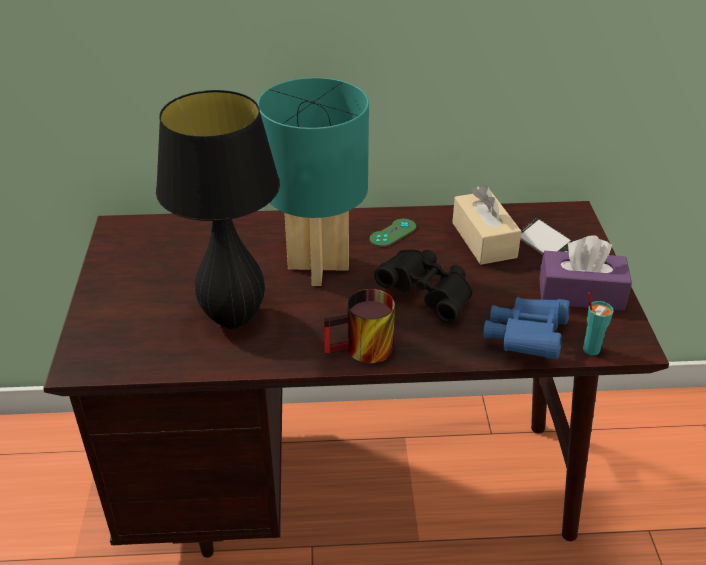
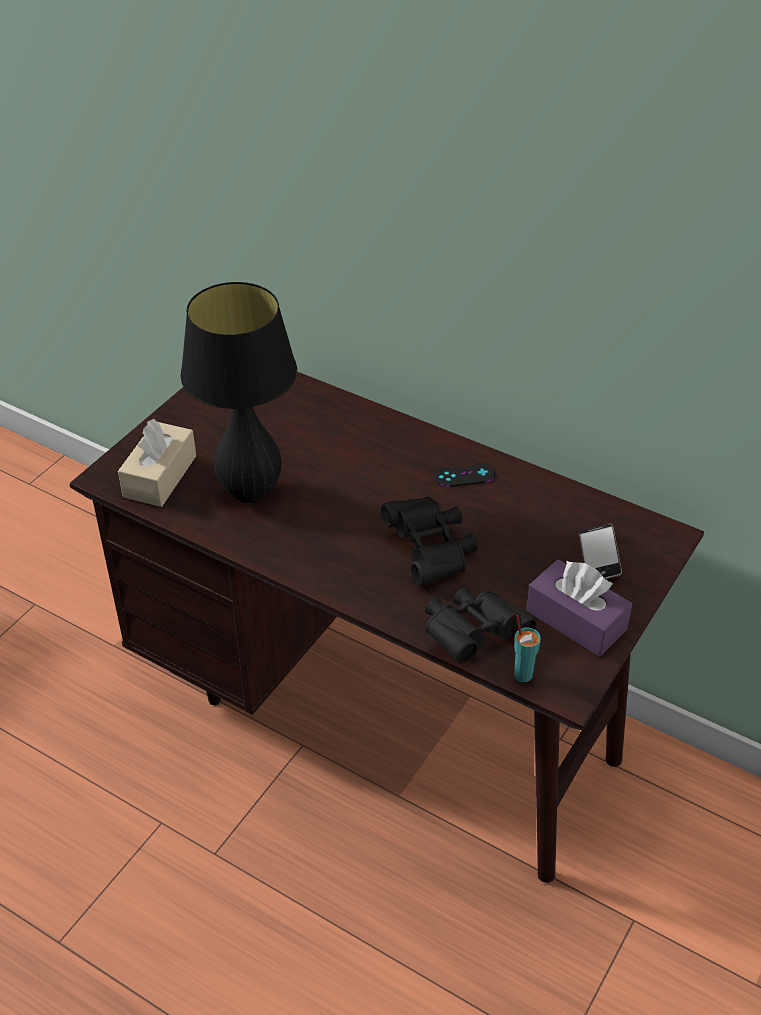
camera: 35 degrees right, 5 degrees up
(319, 266) = (365, 479): turquoise table lamp -> none
(362, 352) = (323, 574): mug -> none
(393, 233) = (464, 476): green game controller -> black game controller
(484, 240) = (543, 522): beige tissue box -> beige tissue box (160, 476)
(525, 340) = (473, 635): blue binoculars -> black binoculars

